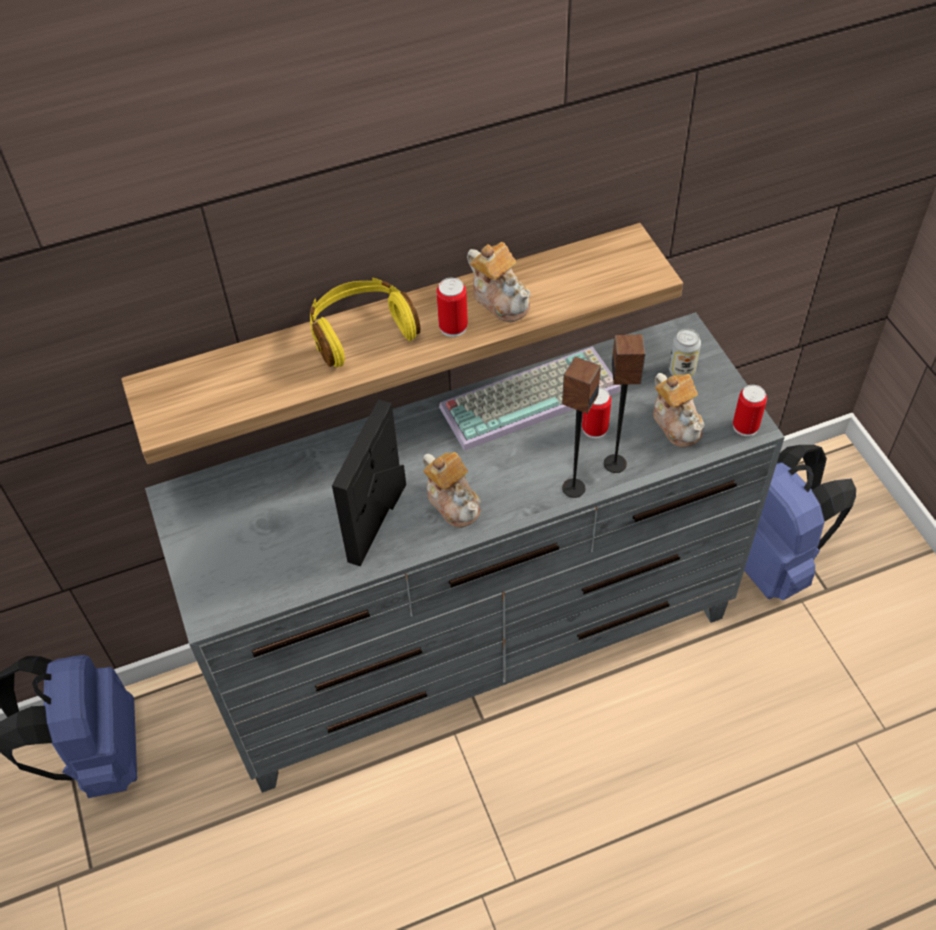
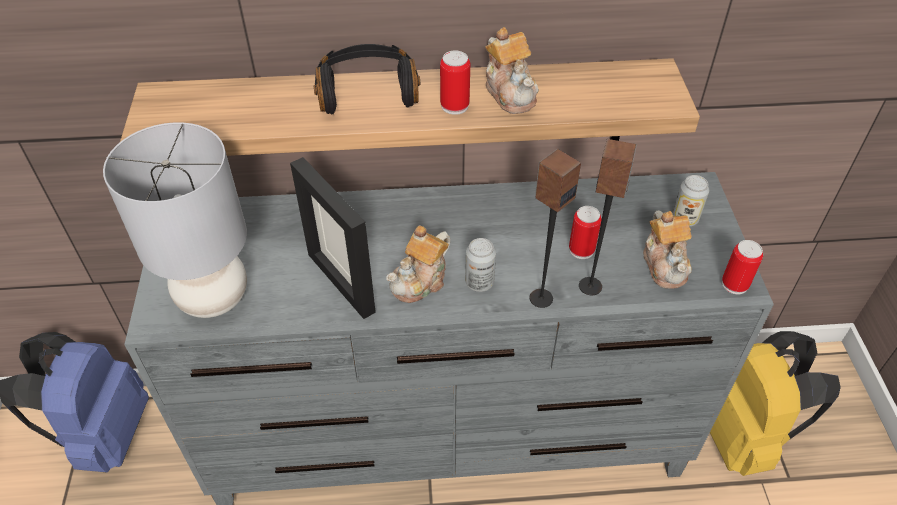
camera: 15 degrees right, 5 degrees down
(256, 572) = (214, 297): none -> grey table lamp
(361, 331) = (367, 91): yellow headphones -> black headphones
(377, 522) = (343, 281): picture frame -> picture frame turned 75 degrees counterclockwise
(453, 501) = (421, 281): teapot -> teapot turned 60 degrees clockwise
(510, 488) = (479, 282): none -> can
(531, 396) = (530, 207): keyboard -> none
(772, 560) = (742, 436): blue backpack -> yellow backpack

